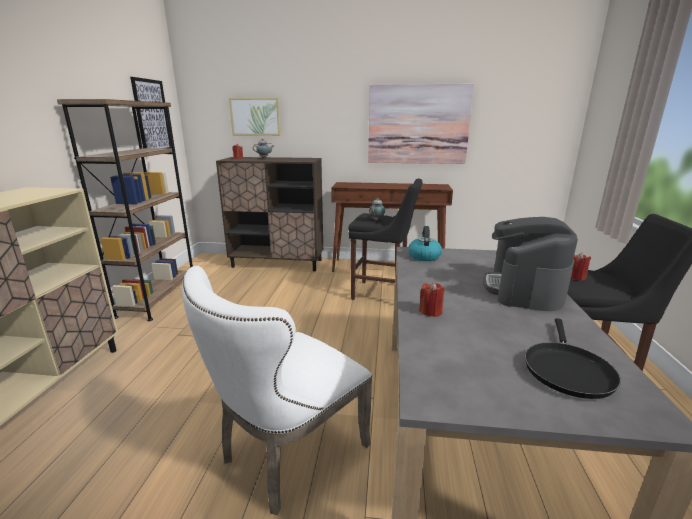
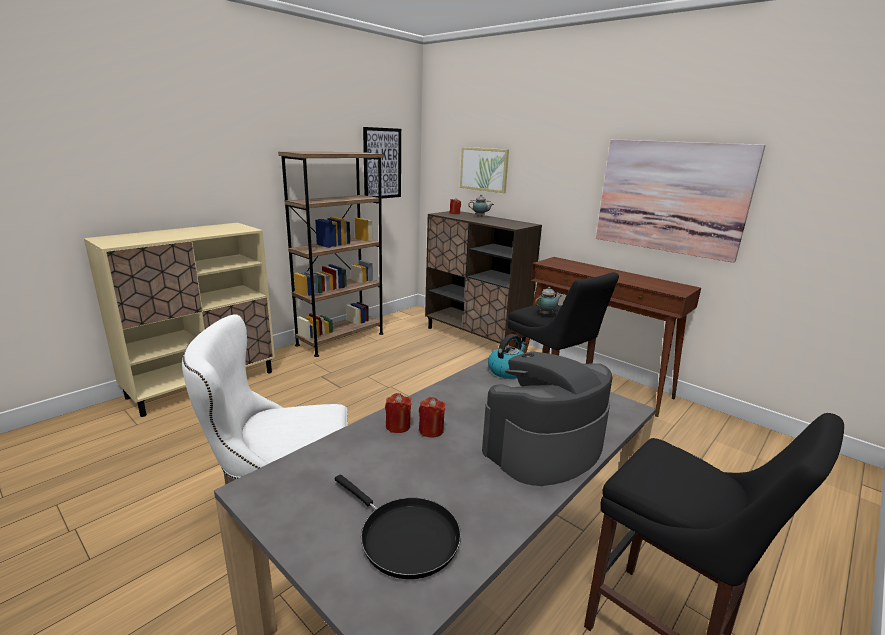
camera: 35 degrees right, 0 degrees up
(567, 369) = (404, 537): black frying pan -> black frying pan turned 105 degrees counterclockwise
(575, 277) = (660, 465): red candle -> red candle (431, 430)

